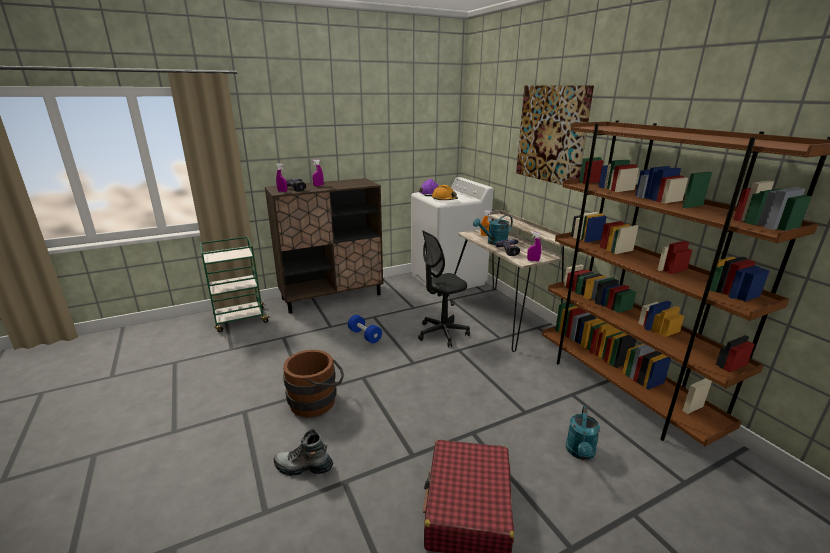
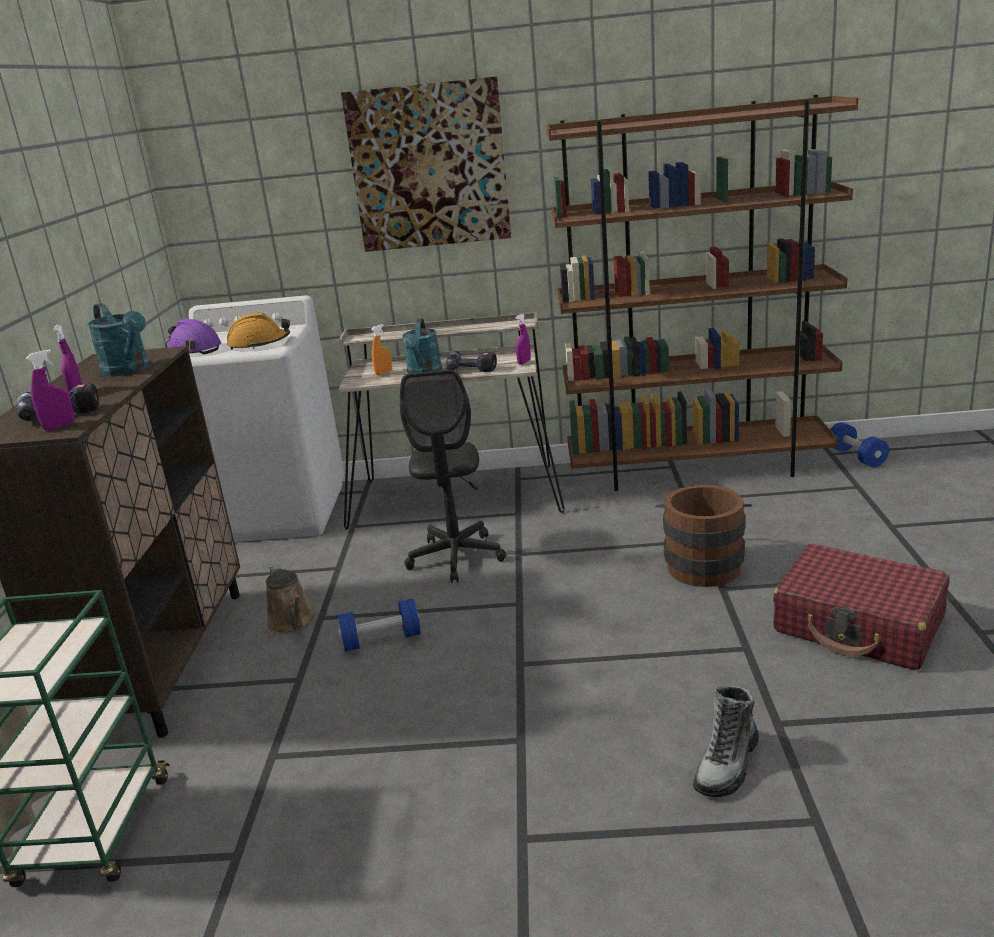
camera: 60 degrees left, 0 degrees up
(317, 400) = (553, 728): brown bucket -> brown bucket (703, 564)
(367, 312) = (293, 623): none -> brown watering can
(580, 453) = (793, 526): turquoise watering can -> turquoise watering can (129, 370)
(744, 474) = (856, 457): none -> blue dumbbell

